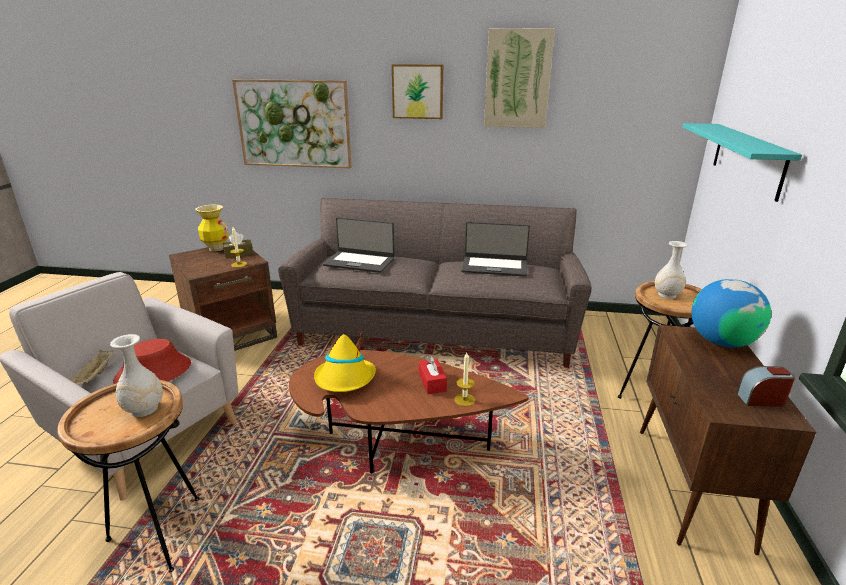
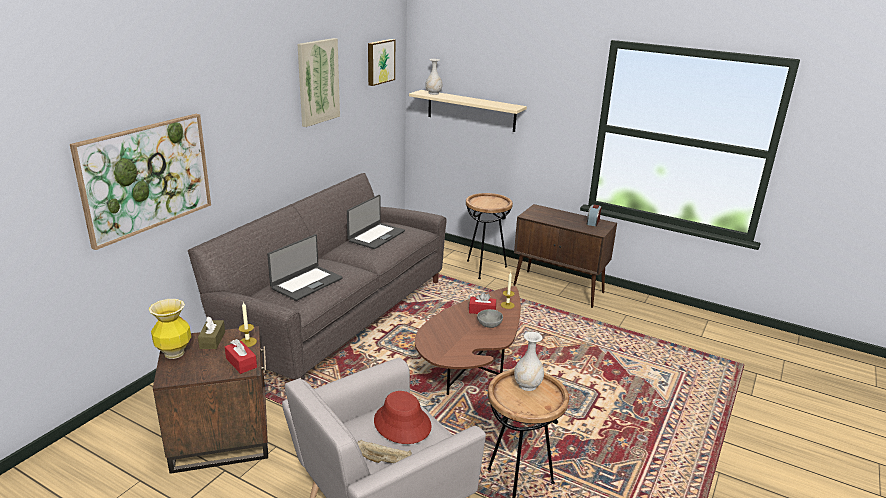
camera: 70 degrees left, 0 degrees up
(206, 270) = (241, 363): none -> red tissue box
(345, 379) = (457, 341): yellow hat -> none
(399, 394) = (489, 325): none -> grey bowl
(418, 91) = (255, 109): picture -> picture (379, 61)
(667, 295) = (484, 203): white vase -> white vase (433, 93)
(721, 341) = (543, 210): globe -> none
(747, 159) = (471, 110): turquoise shelf -> beige shelf

